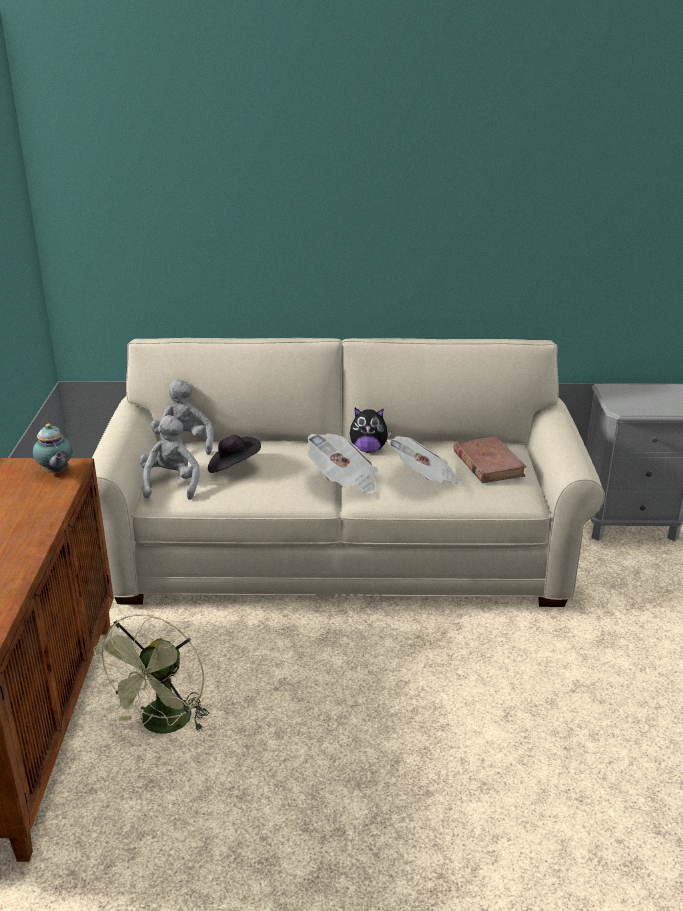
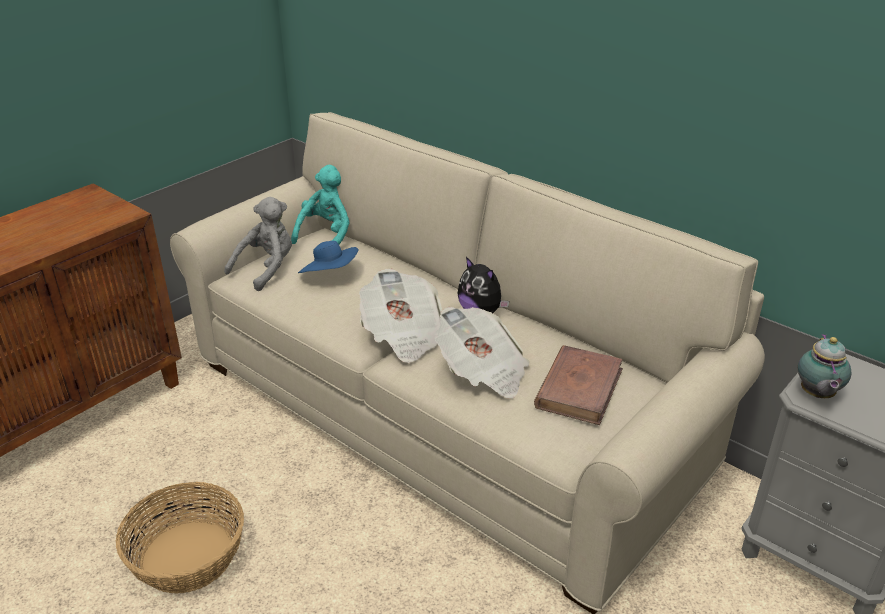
camera: 40 degrees right, 5 degrees up
(56, 472) = (105, 215): teapot -> teapot (816, 395)
(162, 725) = (99, 495): green fan -> none
(183, 444) = (327, 235): grey plush toy -> turquoise plush toy
(233, 467) = (330, 275): black hat -> blue hat
(292, 718) = (188, 556): none -> basket

